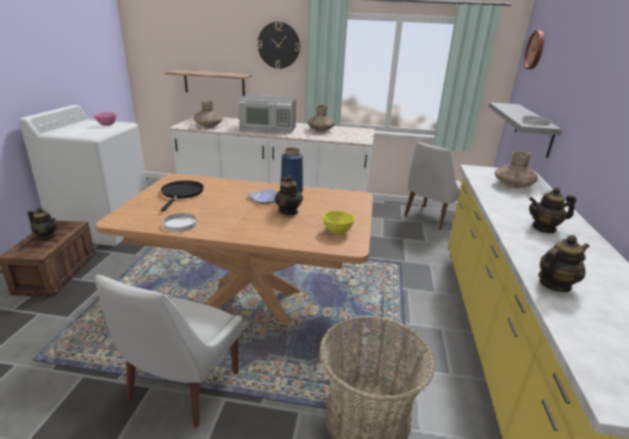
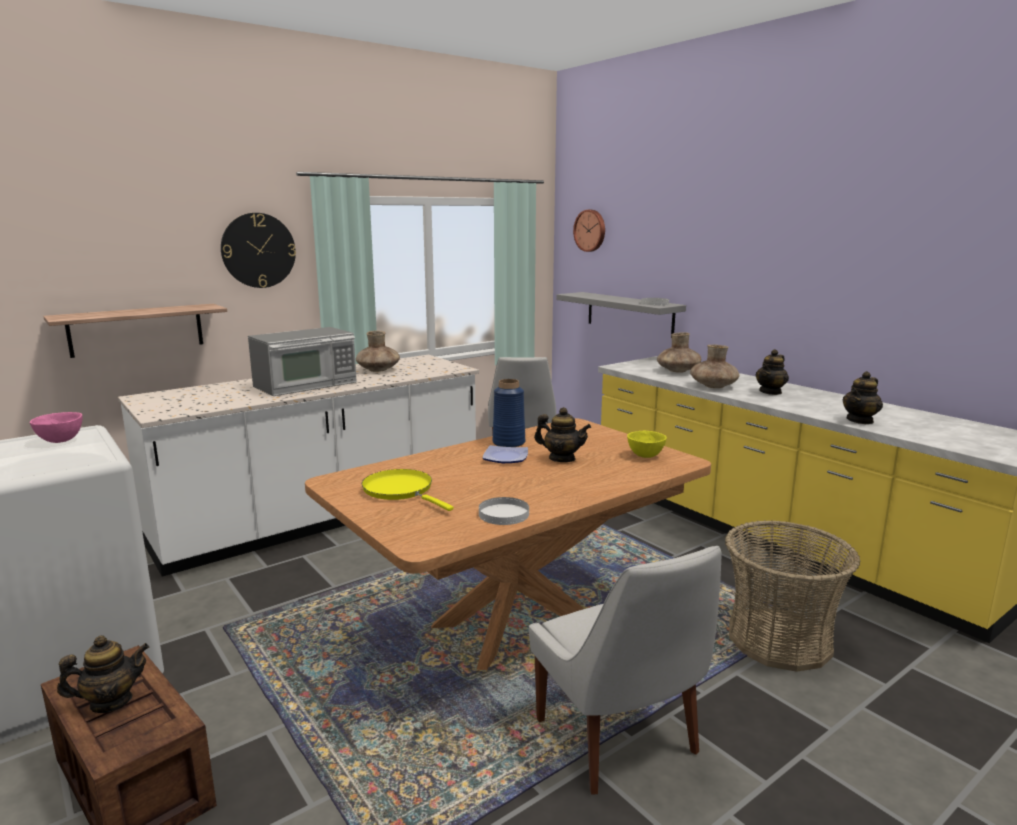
camera: 45 degrees left, 10 degrees down
(181, 193) = (401, 491): black frying pan -> yellow frying pan
(208, 126) = (204, 403): brown vase -> brown vase (713, 386)
(554, 285) = (860, 420): teapot -> teapot turned 150 degrees counterclockwise

